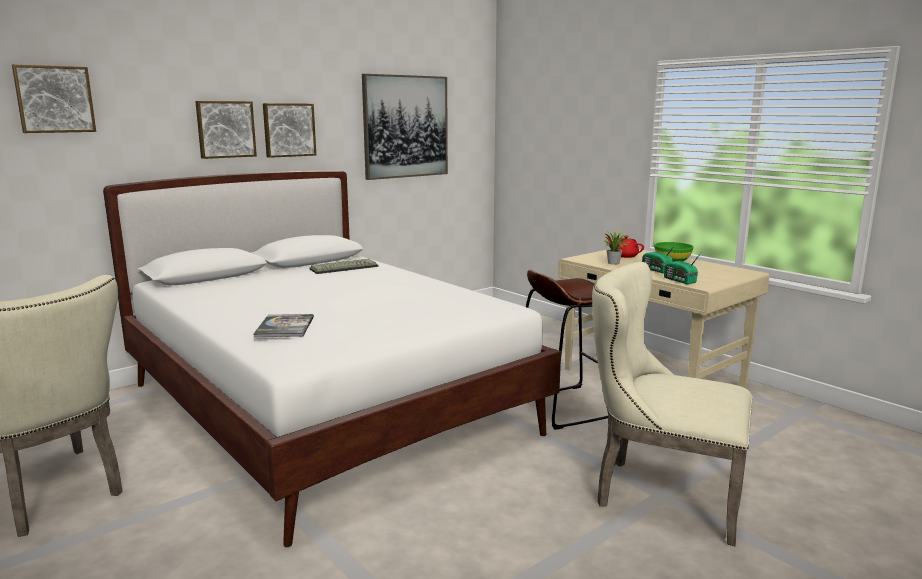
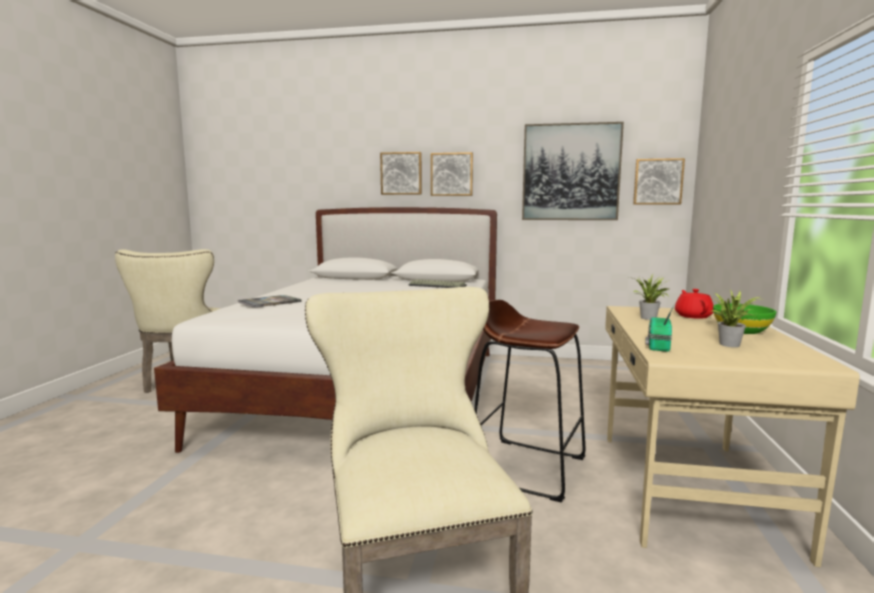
camera: 50 degrees right, 5 degrees down
(54, 99) = (298, 154): picture -> picture (657, 182)
(656, 270) = (673, 332): radio -> none
(698, 271) = (732, 345): none -> potted plant

